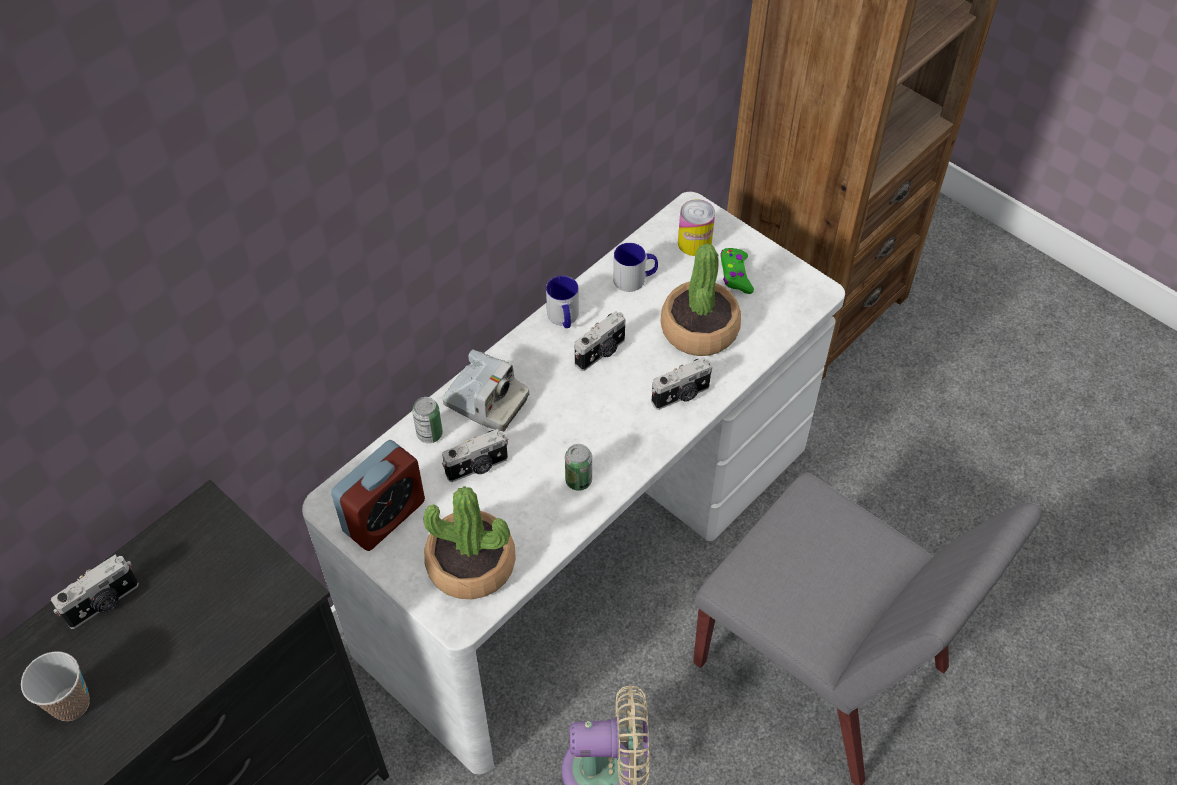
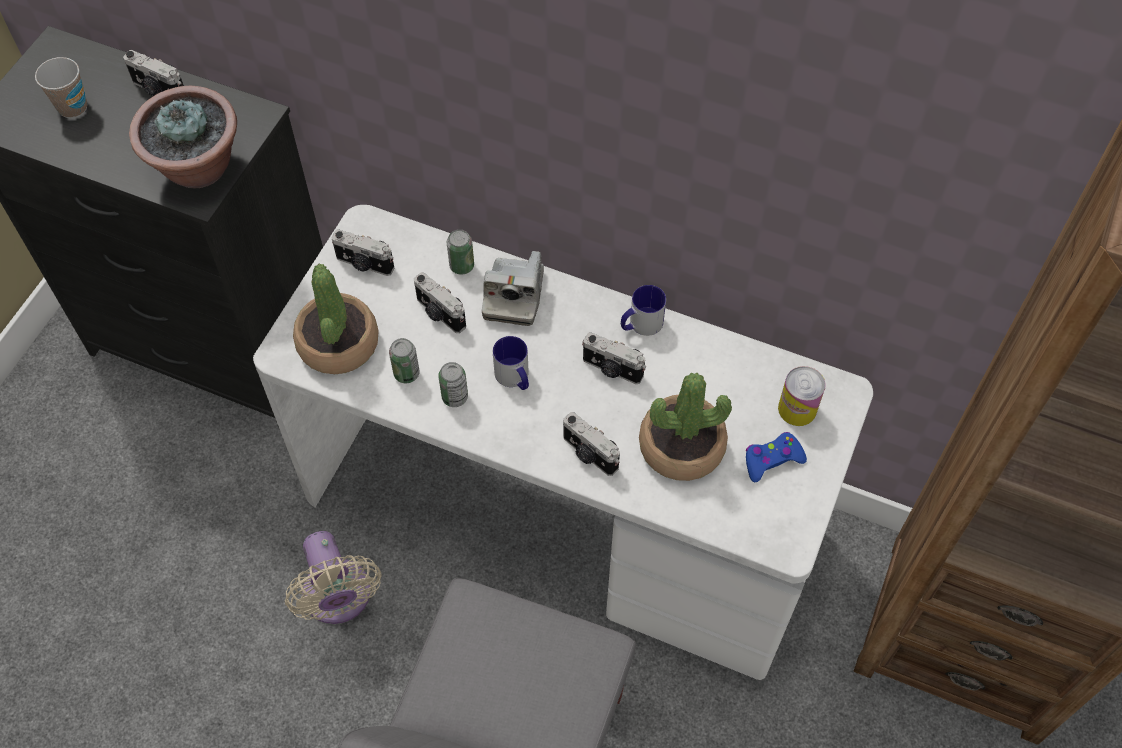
camera: 70 degrees right, 5 degrees up
(249, 585) = (198, 169): none -> potted plant
(384, 516) = (364, 264): alarm clock -> camera
(534, 513) = (406, 373): none -> can
(635, 279) = (720, 369): mug -> mug (514, 378)
(735, 275) = (772, 460): green game controller -> blue game controller

